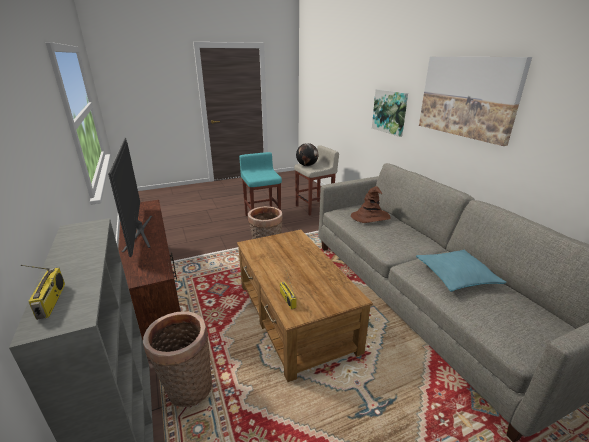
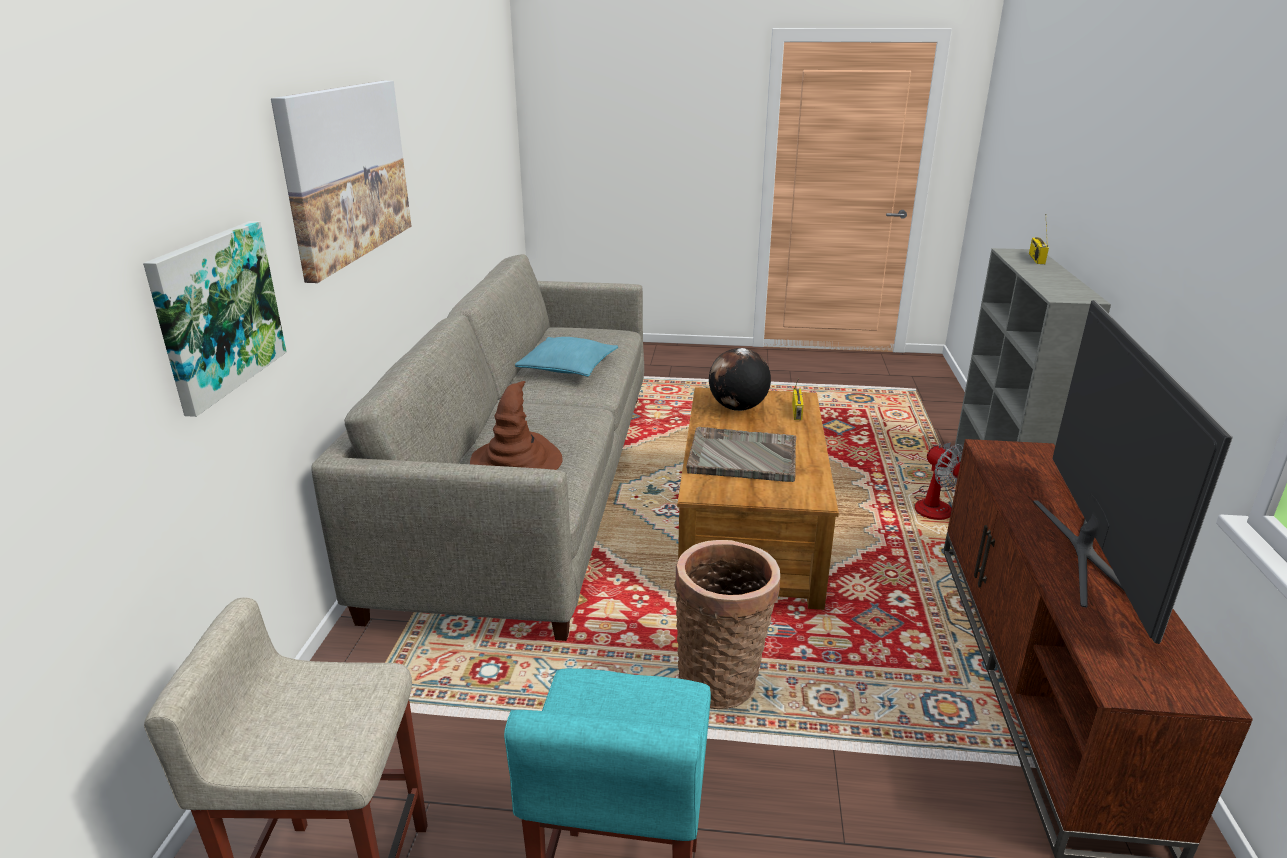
camera: 150 degrees left, 0 degrees up
(187, 389) = (935, 504): basket -> fan
(294, 255) = (741, 456): none -> grey tray
(307, 165) = (334, 733): globe -> globe (737, 408)

